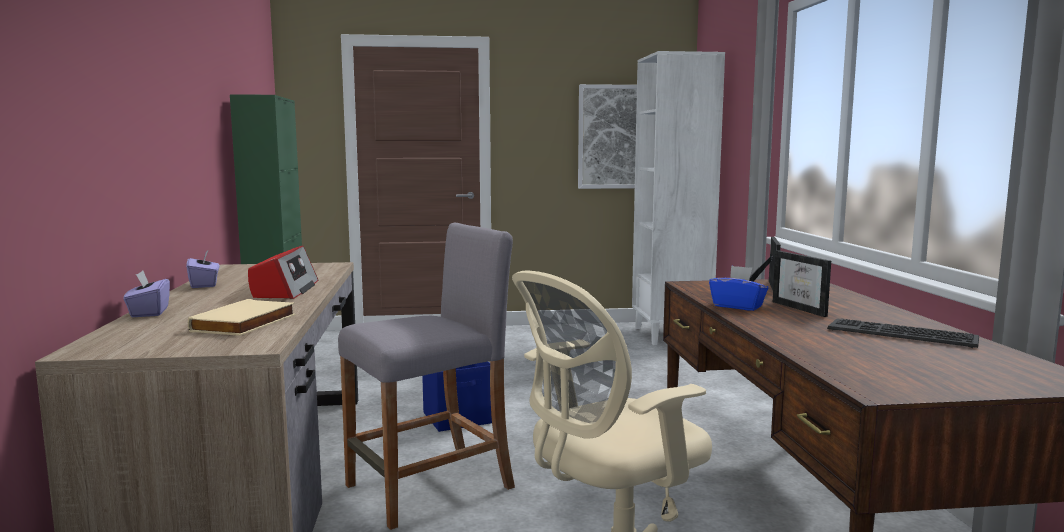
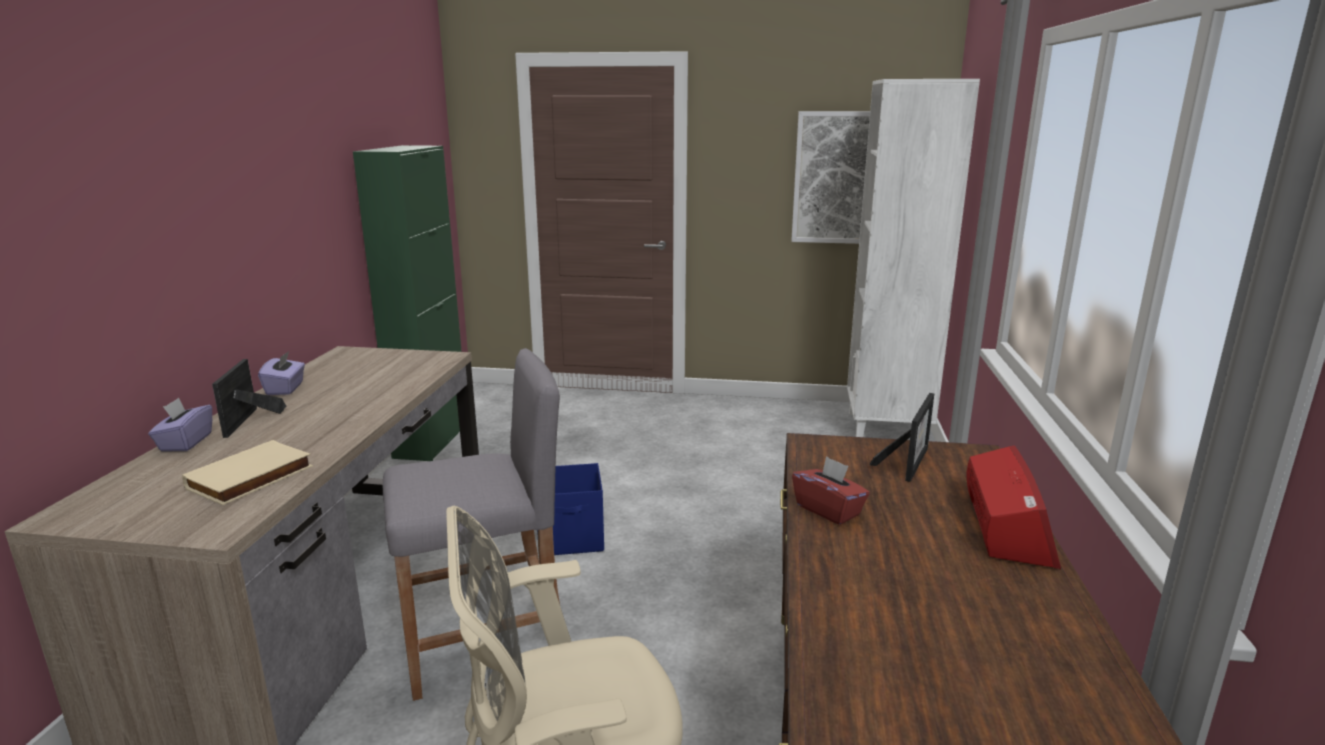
camera: 15 degrees right, 10 degrees up
(285, 290) = (351, 408): radio -> radio (1007, 526)
(737, 306) = (828, 510): blue tissue box -> red tissue box
(805, 309) = (916, 528): picture frame -> picture frame (248, 423)
(901, 334) = (1002, 619): keyboard -> none

